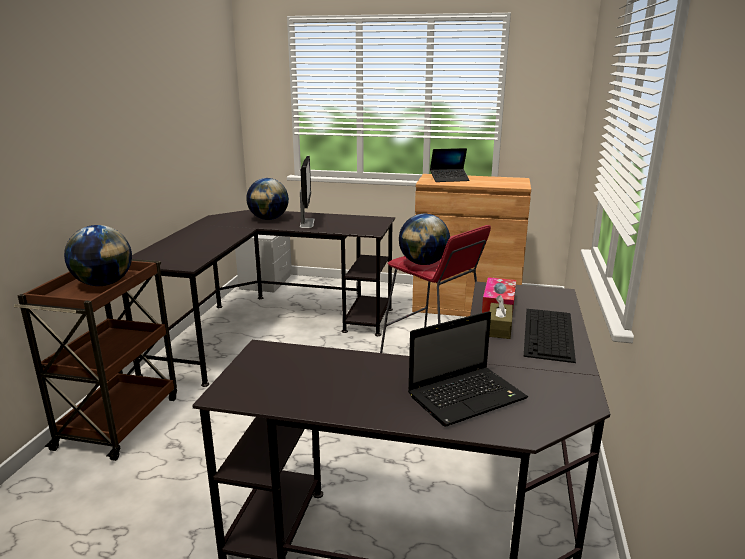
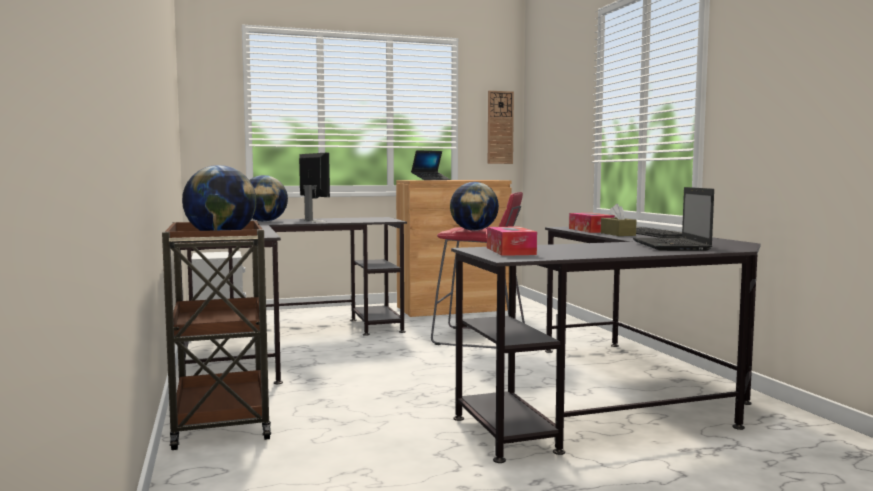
camera: 30 degrees left, 15 degrees down
(273, 368) = (510, 251): none -> tissue box
(468, 396) = (672, 246): laptop -> laptop turned 150 degrees clockwise
(554, 116) = (500, 127): none -> wall clock

